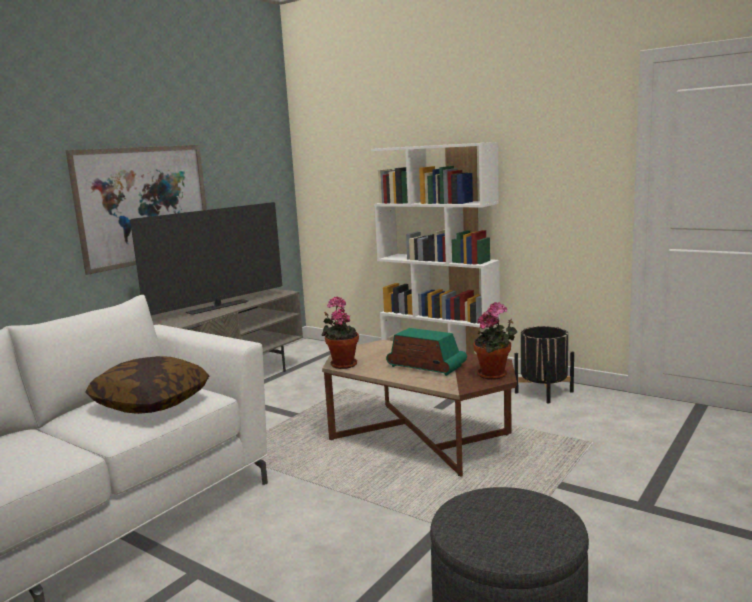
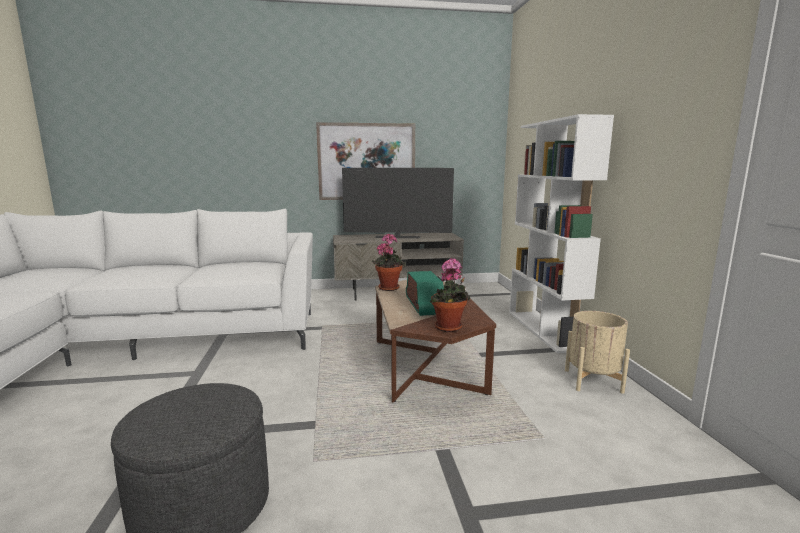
camera: 45 degrees right, 0 degrees up
(151, 403) = (238, 270): pillow -> none
(544, 392) = (593, 381): black planter -> beige planter

